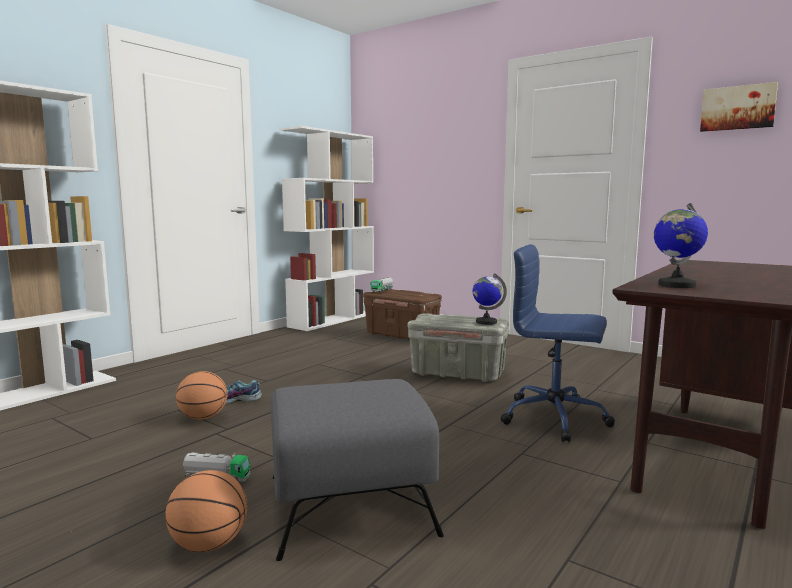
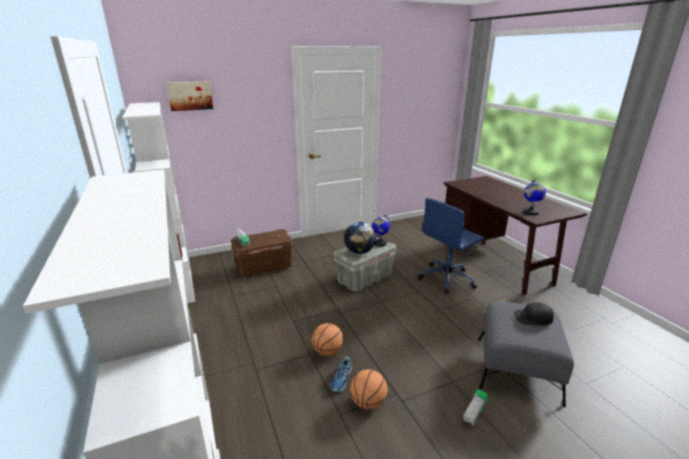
camera: 60 degrees left, 15 degrees up
(209, 545) = (549, 429): basketball -> basketball (327, 352)
(368, 395) = (533, 318): none -> black cap
(441, 319) = (359, 252): none -> globe
(738, 108) = (418, 92): picture -> picture (190, 96)

